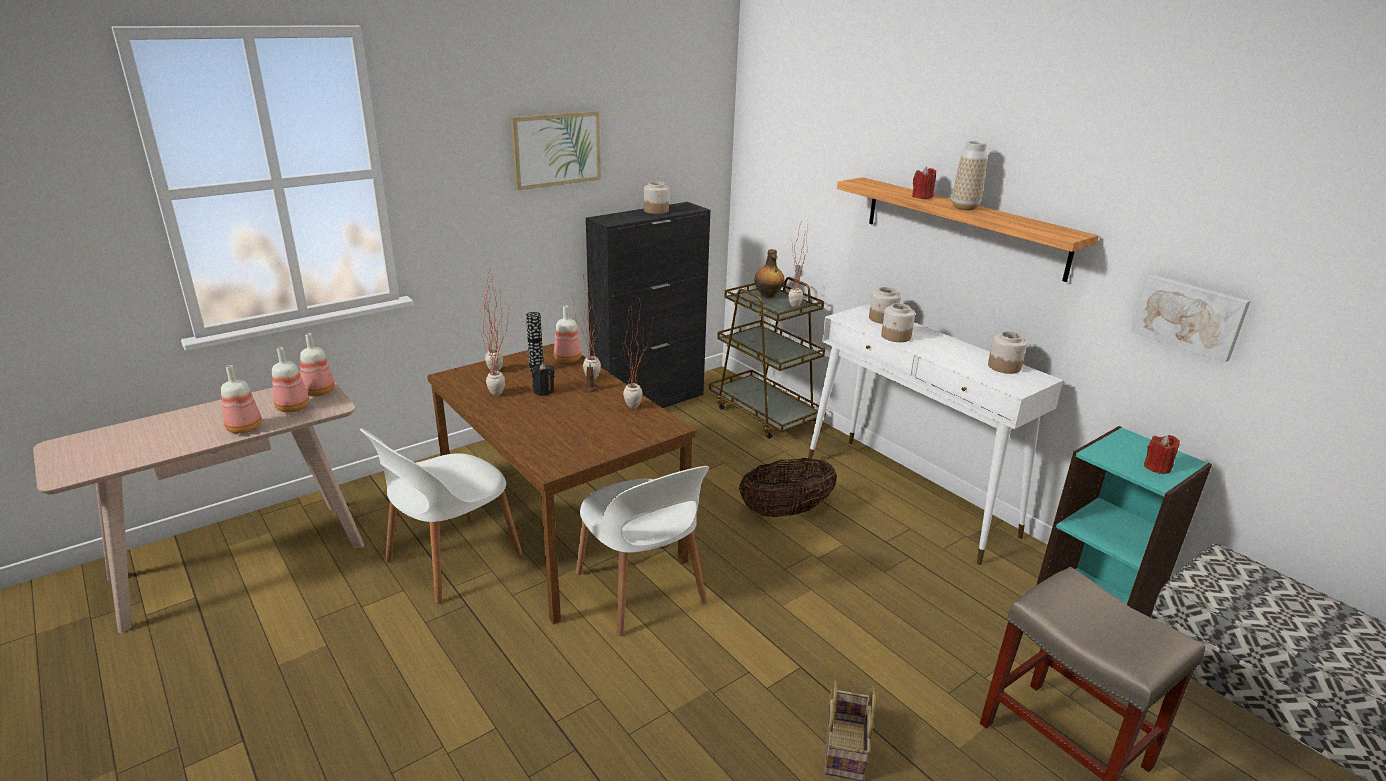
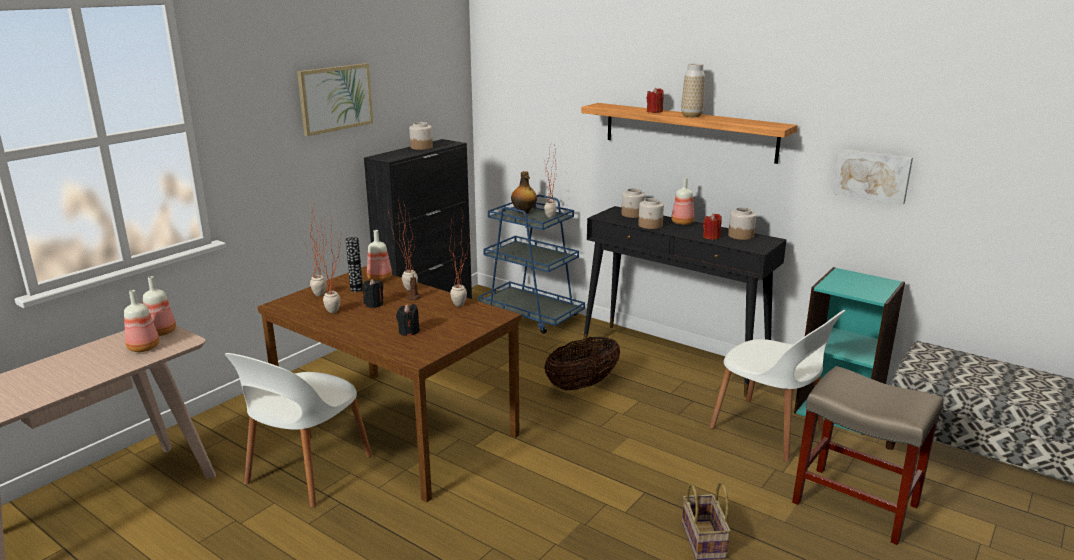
camera: 15 degrees left, 5 degrees down
(246, 428) = (108, 370): bottle -> bottle (683, 223)
(560, 432) = (408, 331): none -> black candle
(641, 590) = (490, 463): white chair -> white chair (769, 430)
(765, 413) = (531, 315): brown cart -> blue cart
(908, 497) = (673, 359): white console table -> black console table
(1157, 467) = (871, 289): red candle -> red candle (711, 237)

